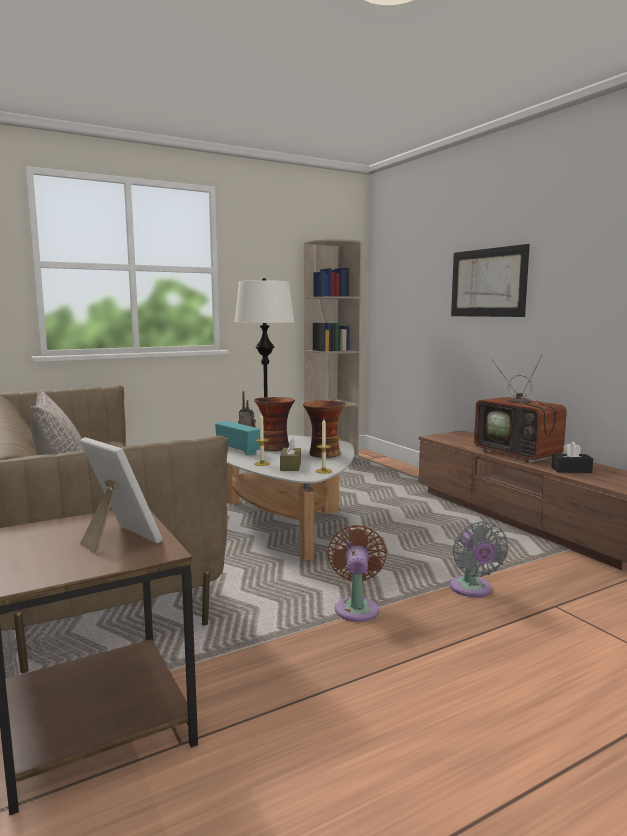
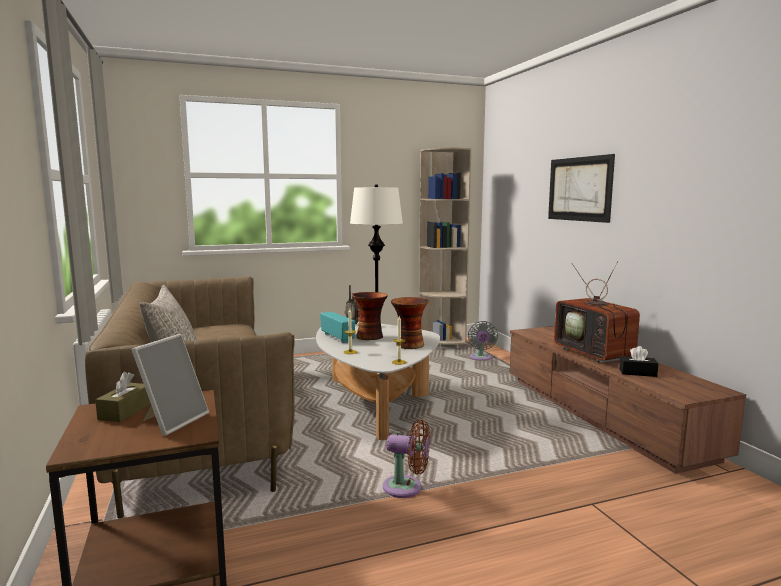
camera: 10 degrees right, 0 degrees up
(118, 540) = (172, 421): picture frame -> picture frame turned 60 degrees clockwise
(290, 466) = (373, 356): brown tissue box -> brown tissue box (125, 411)
(356, 607) = (406, 488): brown fan -> brown fan turned 90 degrees clockwise
(472, 589) = (519, 480): grey fan -> grey fan (481, 358)

